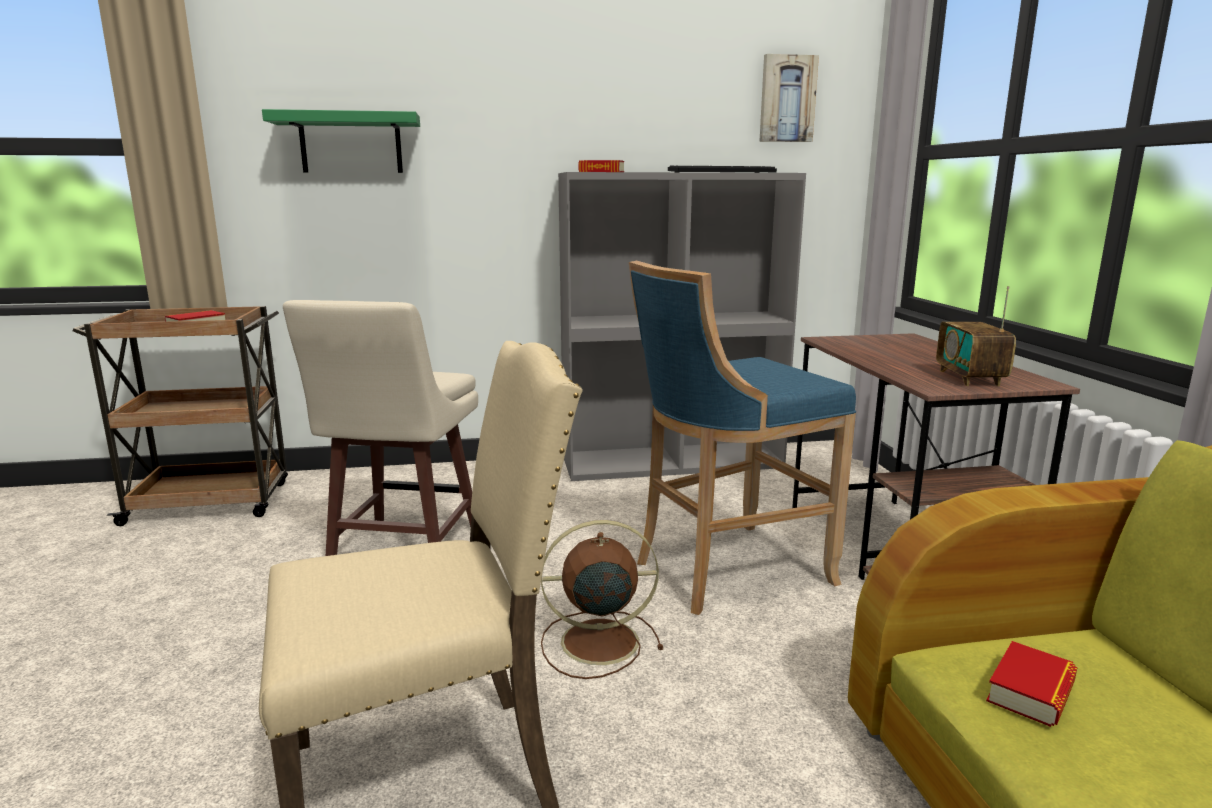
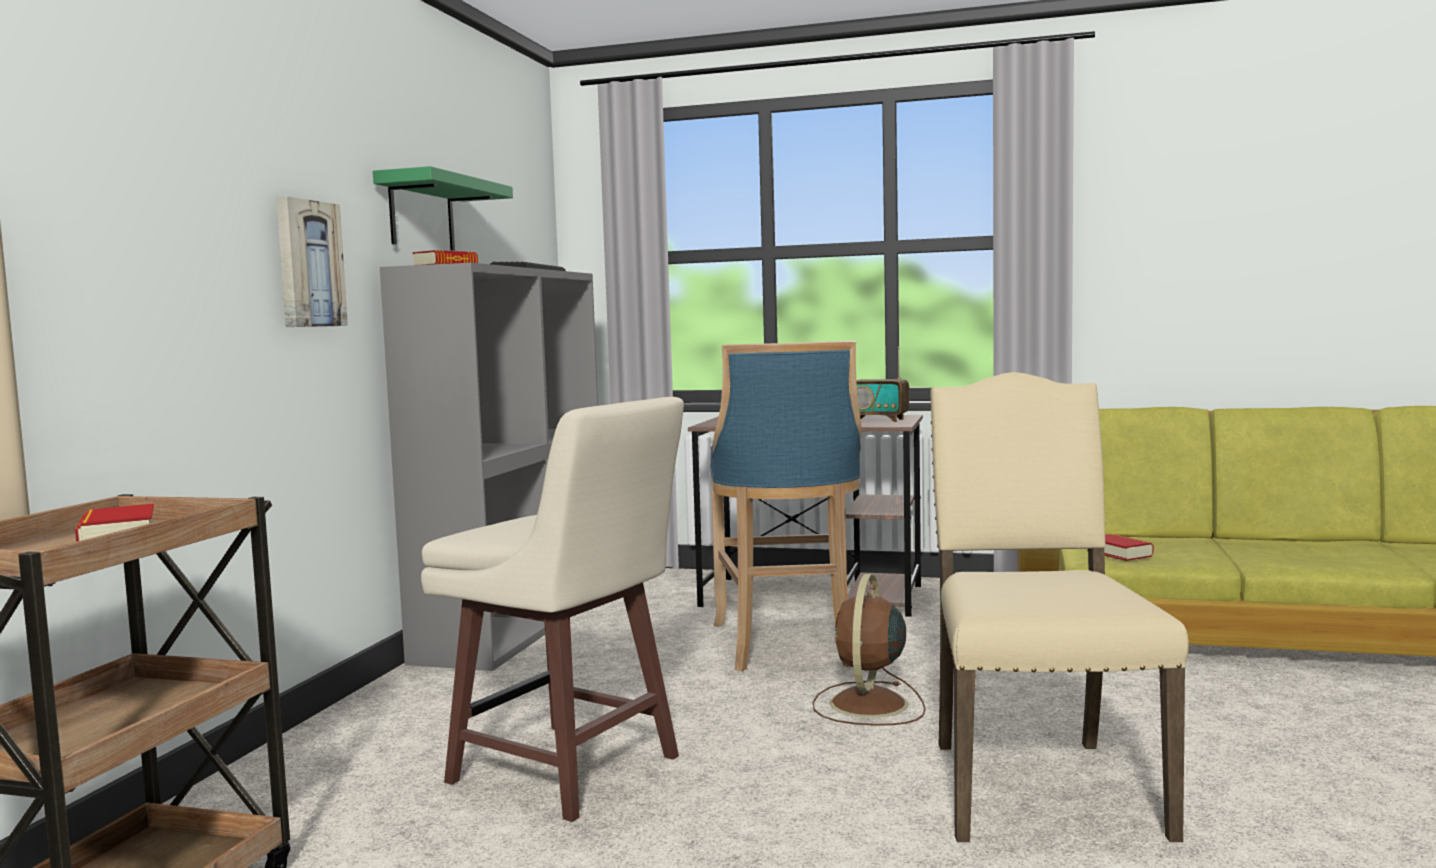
camera: 65 degrees left, 10 degrees down
(351, 144) = (167, 205): green shelf -> green shelf (422, 214)
(787, 99) = (515, 198): picture -> picture (308, 264)

